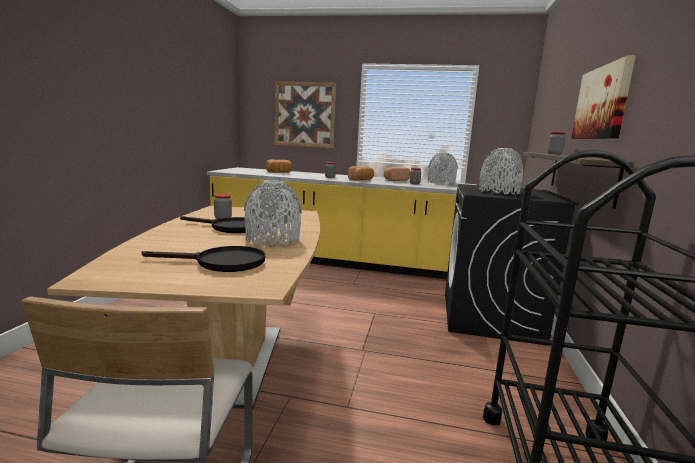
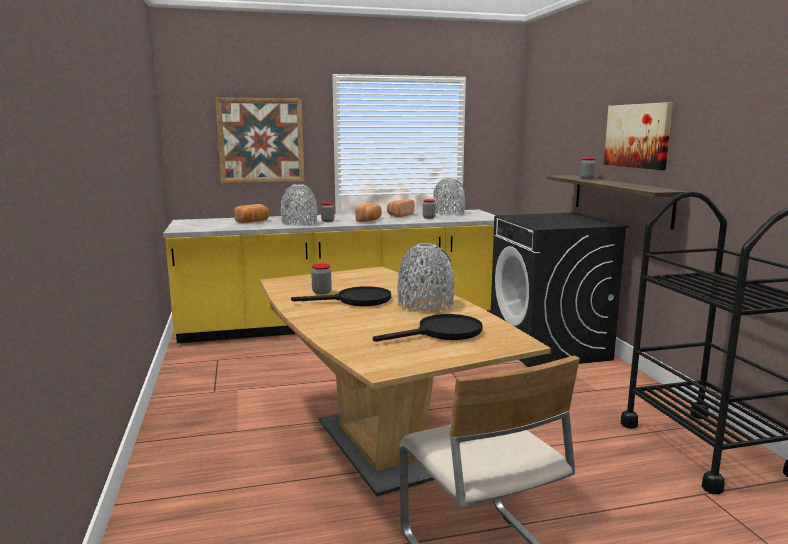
camera: 25 degrees left, 0 degrees up
(498, 192) = (551, 221): grey vase -> grey vase (299, 223)

